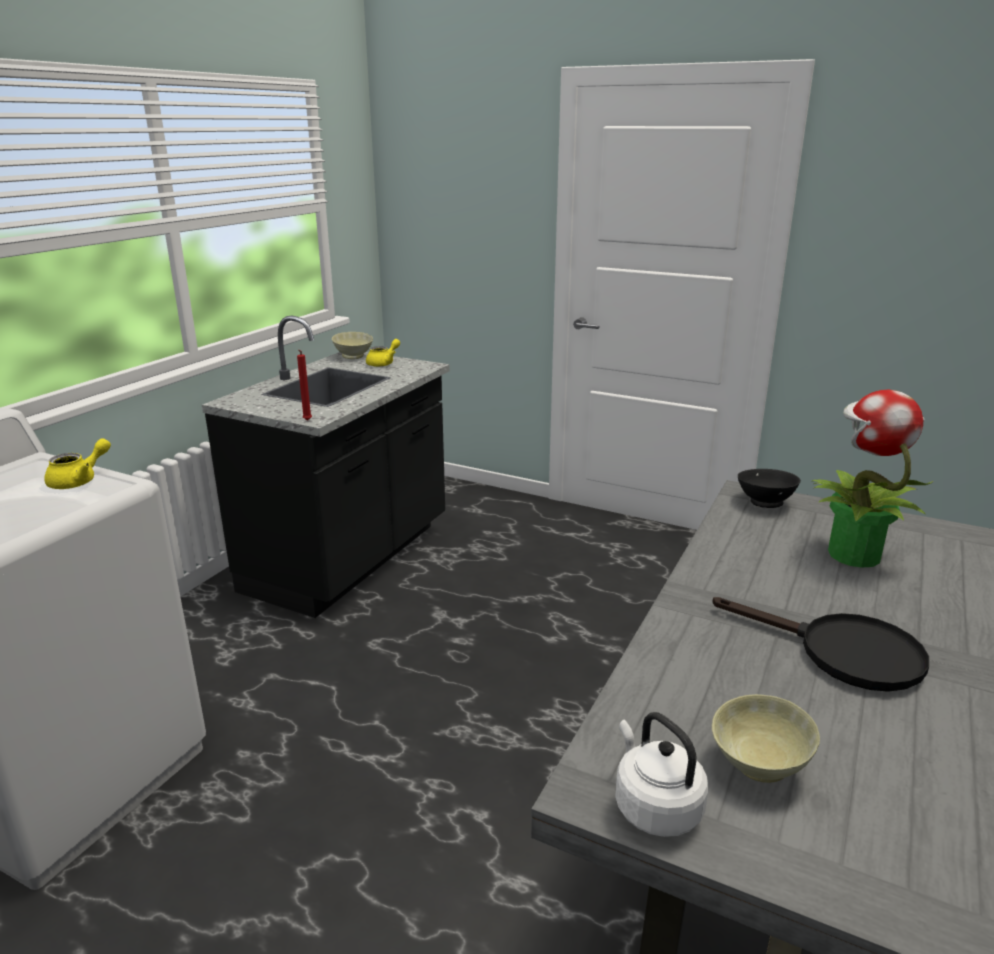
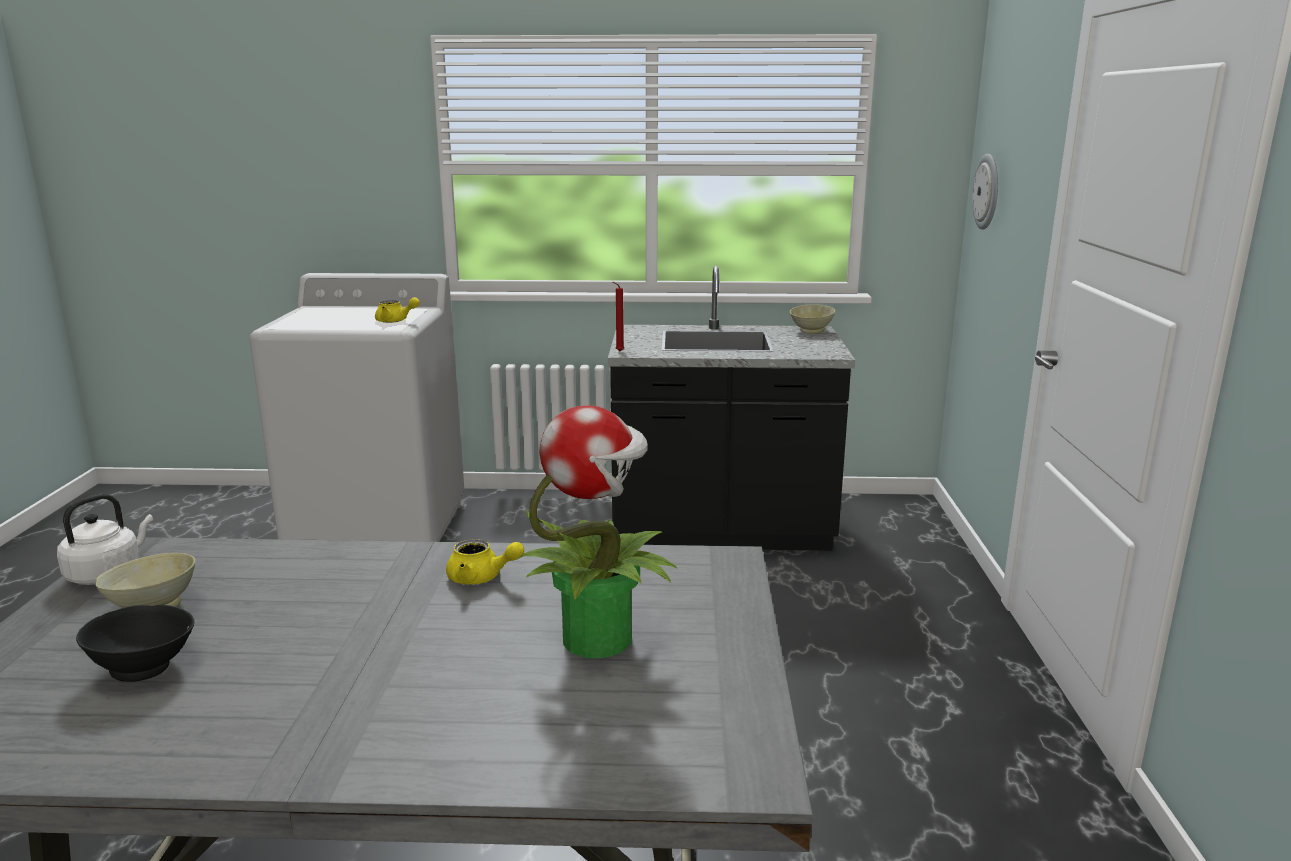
camera: 65 degrees right, 5 degrees down
(383, 363) = (810, 342): yellow teapot -> yellow teapot (481, 578)
(425, 214) = (987, 191): none -> wall clock
(765, 502) = (711, 574): black bowl -> black bowl (145, 668)
(842, 653) = (346, 638): black frying pan -> none

